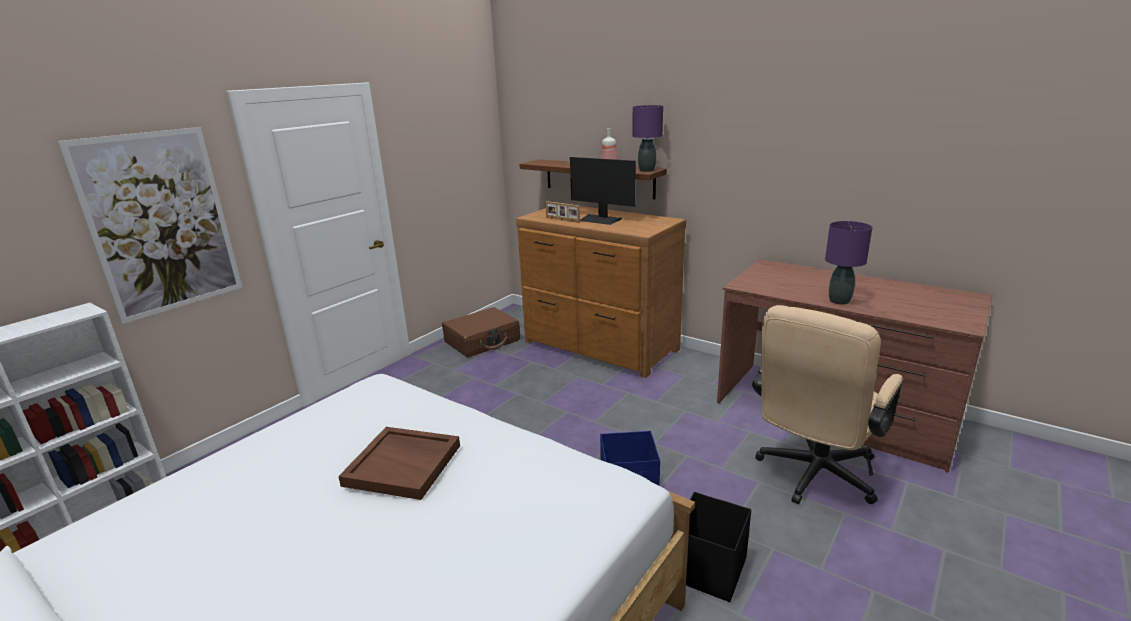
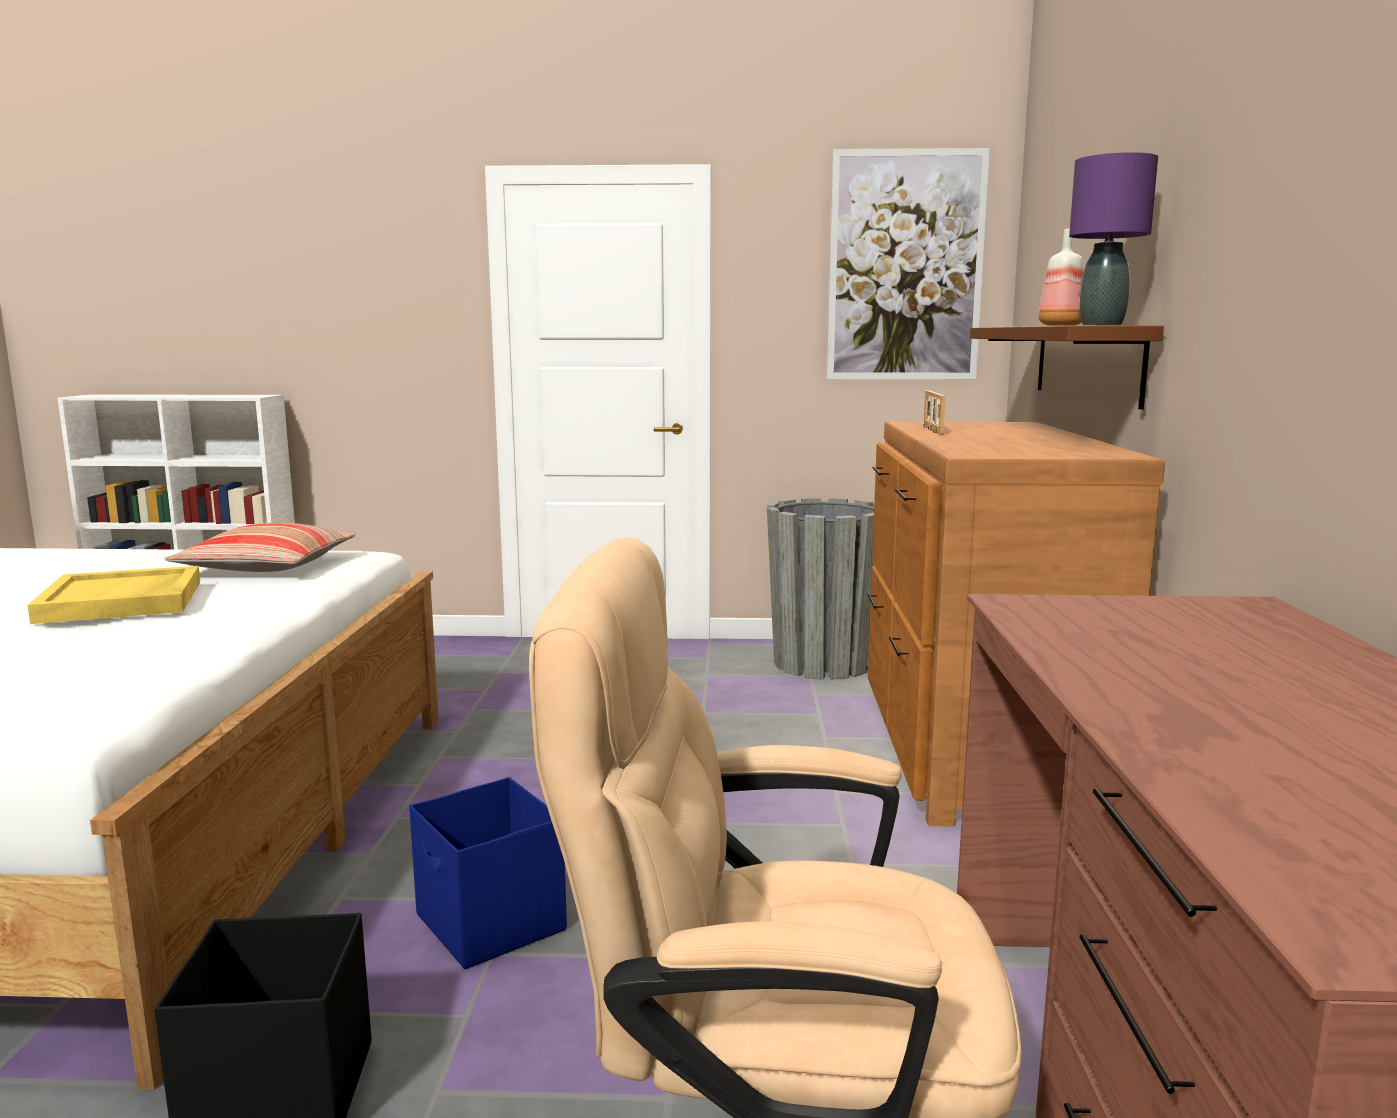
camera: 55 degrees right, 10 degrees down
(161, 223) = (373, 323): picture -> picture (905, 266)
(369, 412) = (267, 566): none -> pillow
(404, 465) = (123, 601): brown tray -> yellow tray
(482, 341) = (823, 663): brown suitcase -> grey planter
(600, 219) = (991, 437): monitor -> none
(839, 301) = (1136, 701): purple table lamp -> none

